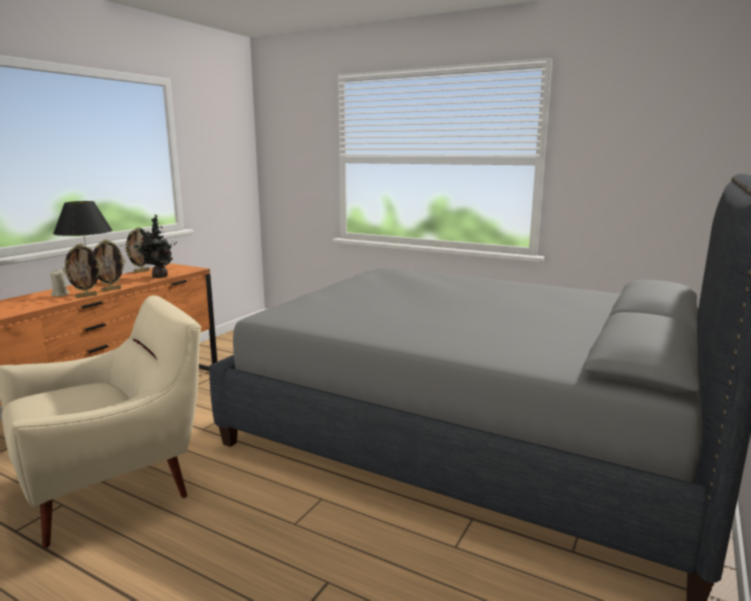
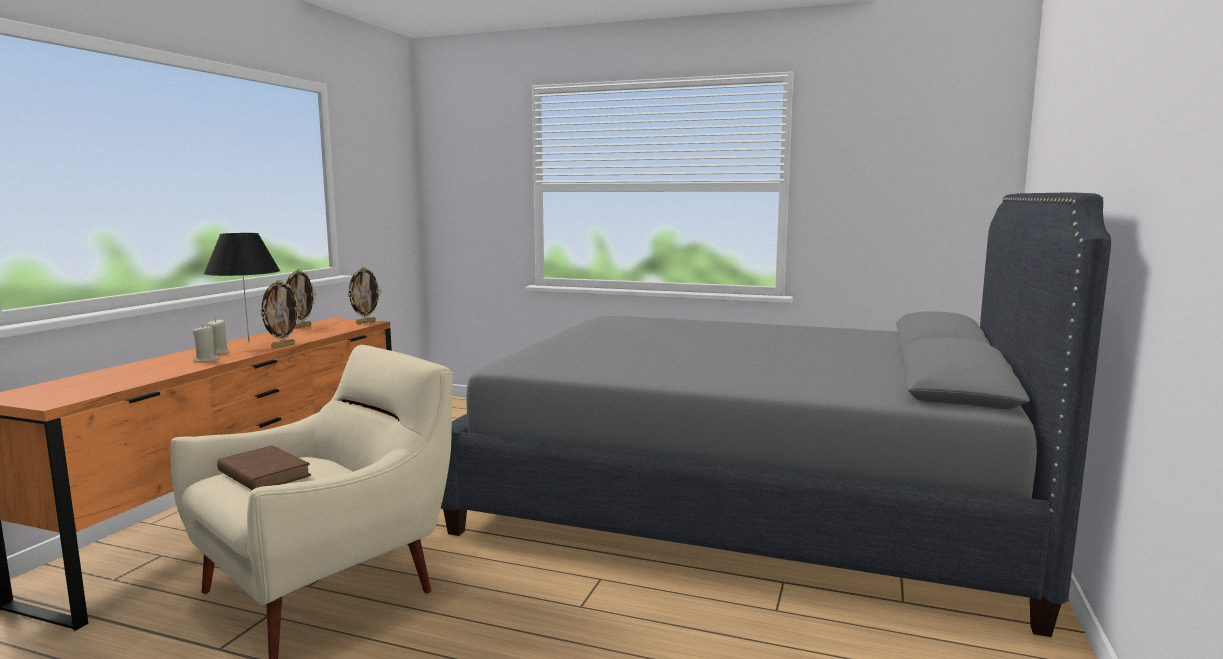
camera: 10 degrees left, 5 degrees down
(46, 301) = (206, 360): none -> beige candle
(58, 398) = (263, 473): none -> brown book
(86, 296) = (256, 353): picture frame -> picture frame (365, 322)
(159, 277) = (332, 331): potted plant -> none

